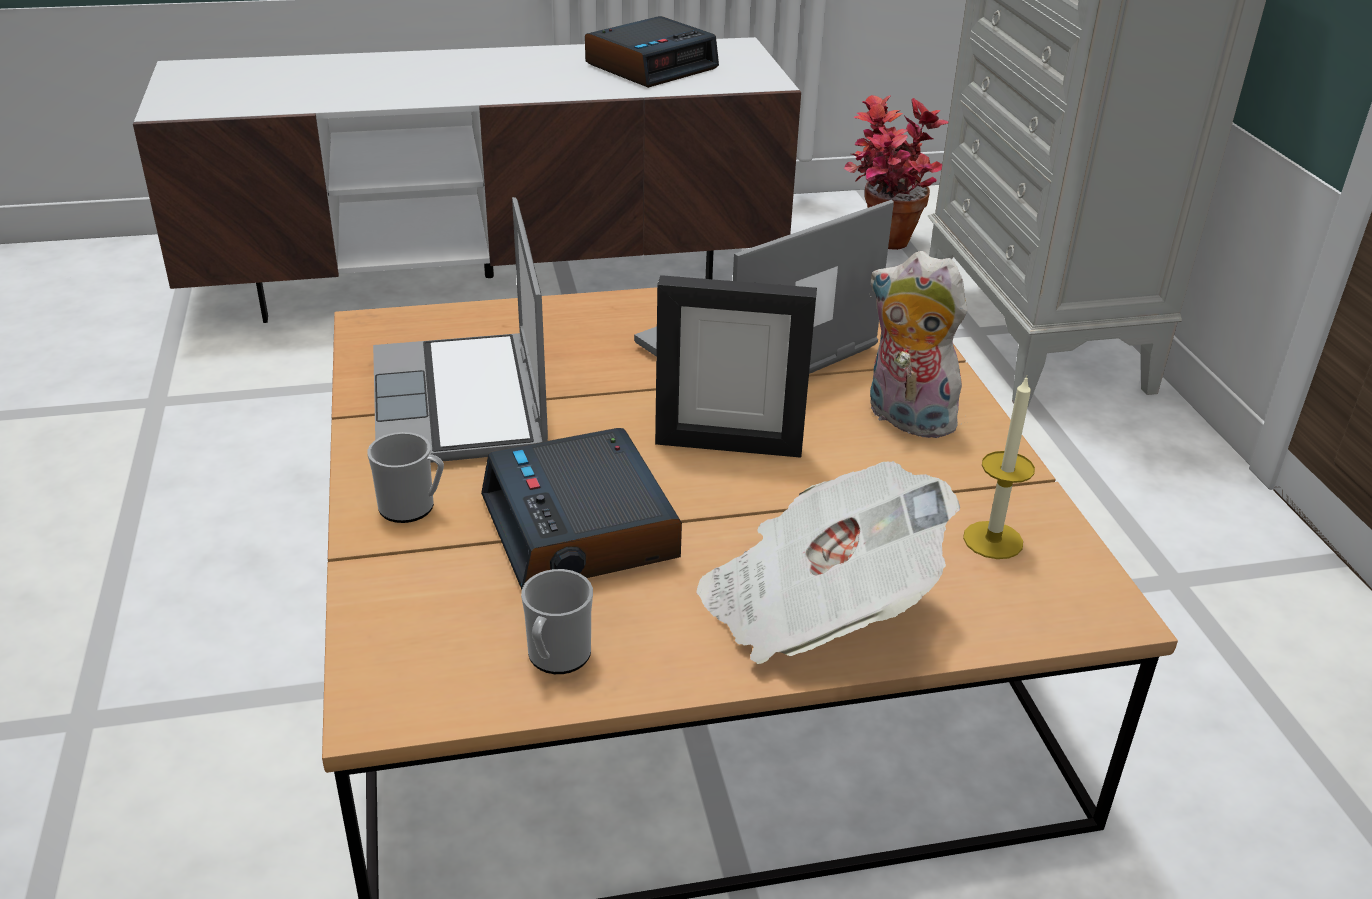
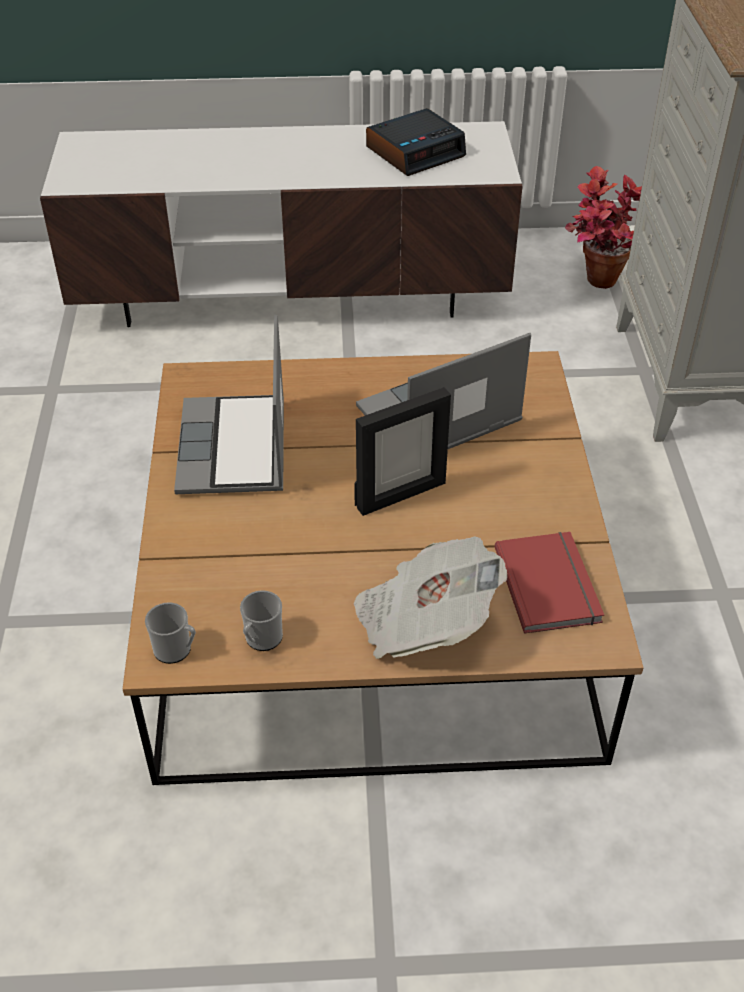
camera: 10 degrees right, 10 degrees up
(412, 507) = (193, 526): mug -> mug (176, 650)
(582, 529) = (293, 551): alarm clock -> none
(729, 443) = (400, 494): picture frame -> picture frame turned 45 degrees counterclockwise
(904, 419) = (522, 484): plush toy -> none
(993, 540) = (550, 584): candle -> red book

